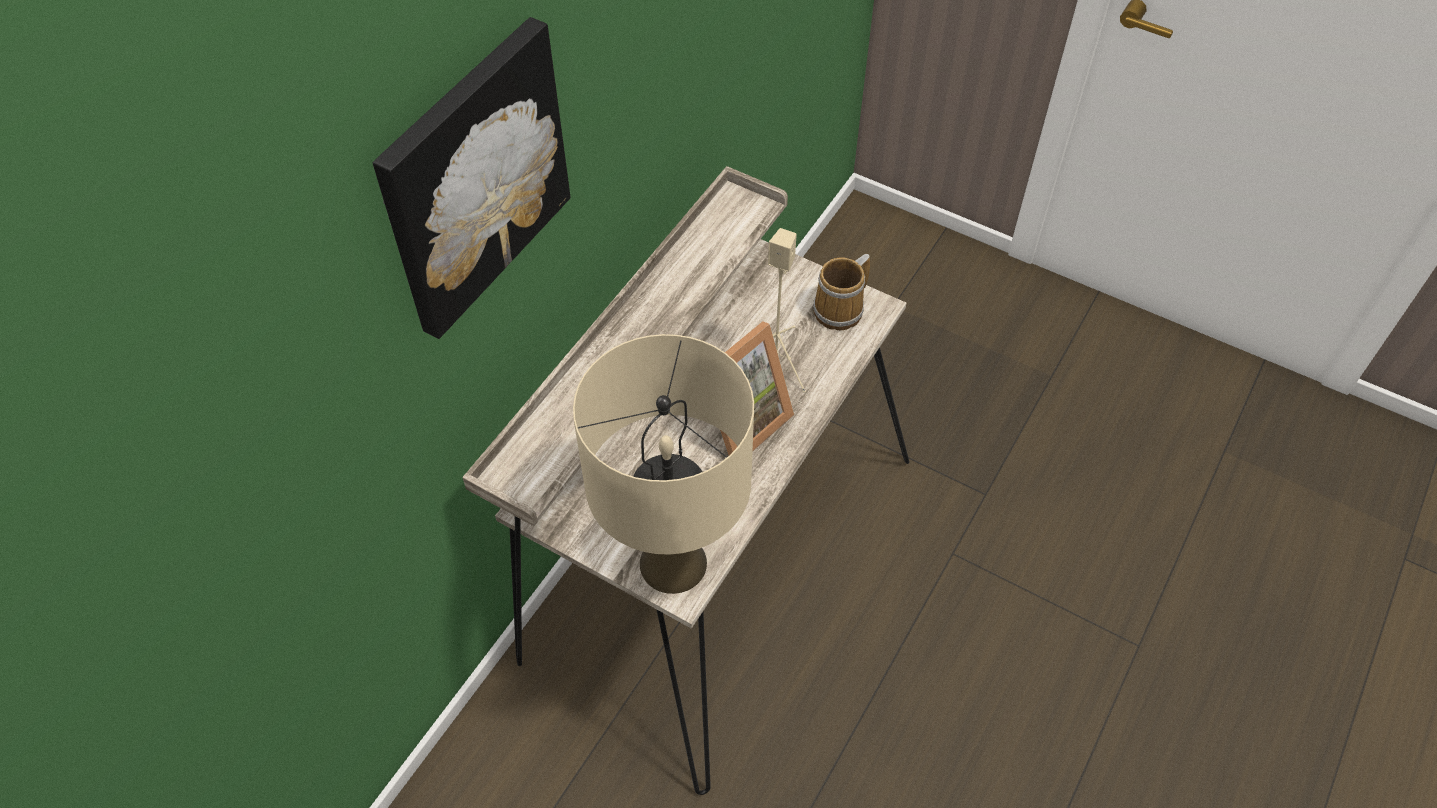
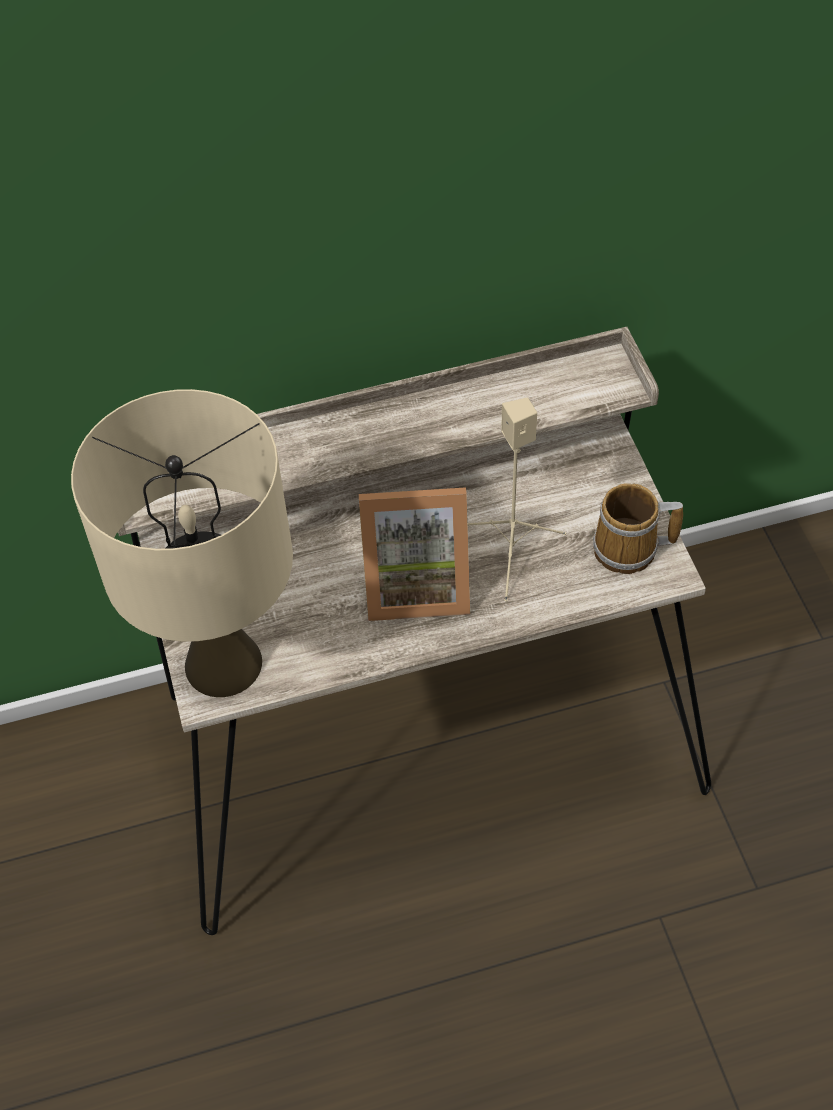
camera: 45 degrees right, 0 degrees up
(472, 177) = (180, 151): picture -> none

